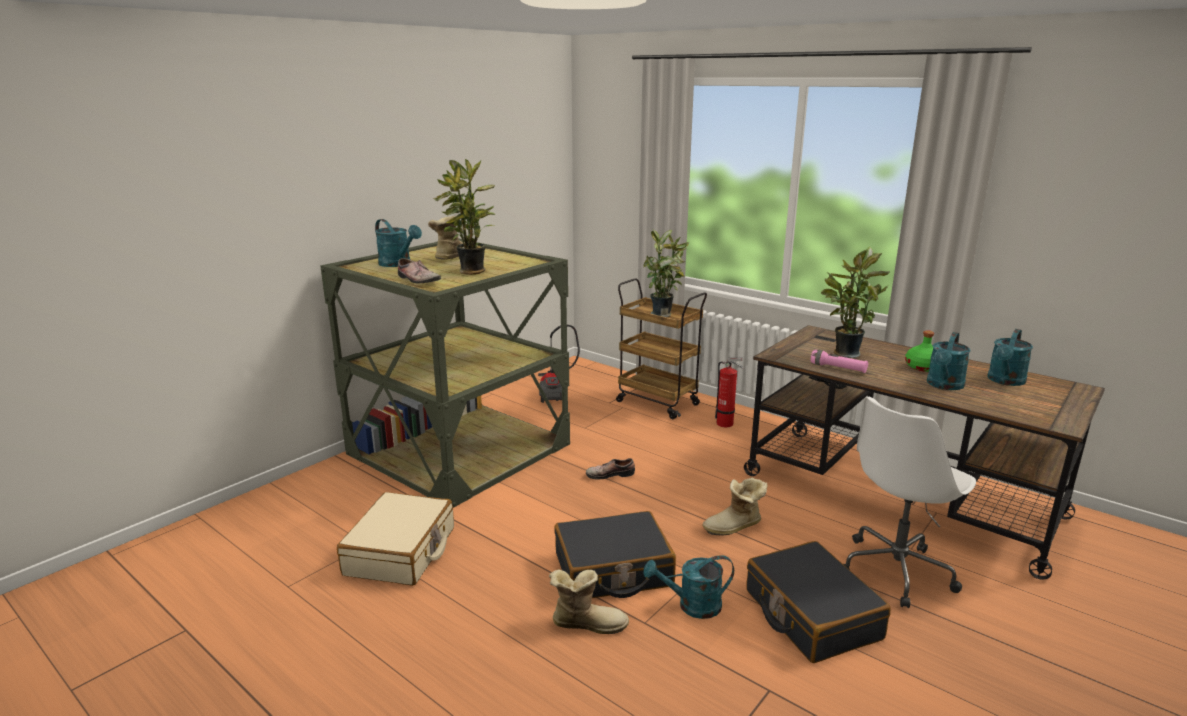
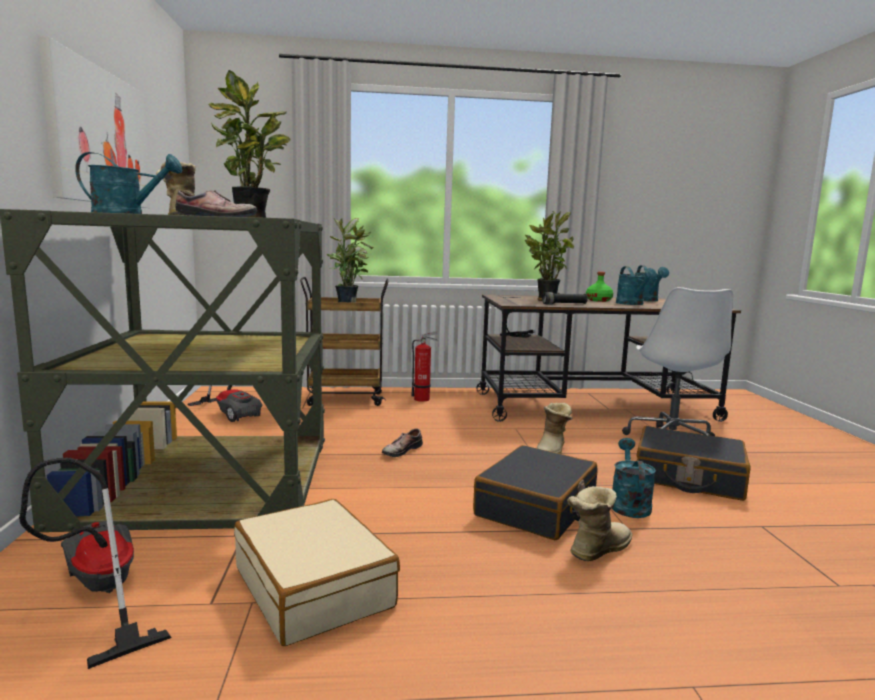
camera: 45 degrees left, 10 degrees down
(324, 505) = (99, 593): none -> vacuum cleaner
(433, 182) = (100, 137): none -> picture
(692, 606) = (628, 504): turquoise watering can -> turquoise watering can turned 150 degrees clockwise
(838, 368) = (564, 304): pink flashlight -> black flashlight

